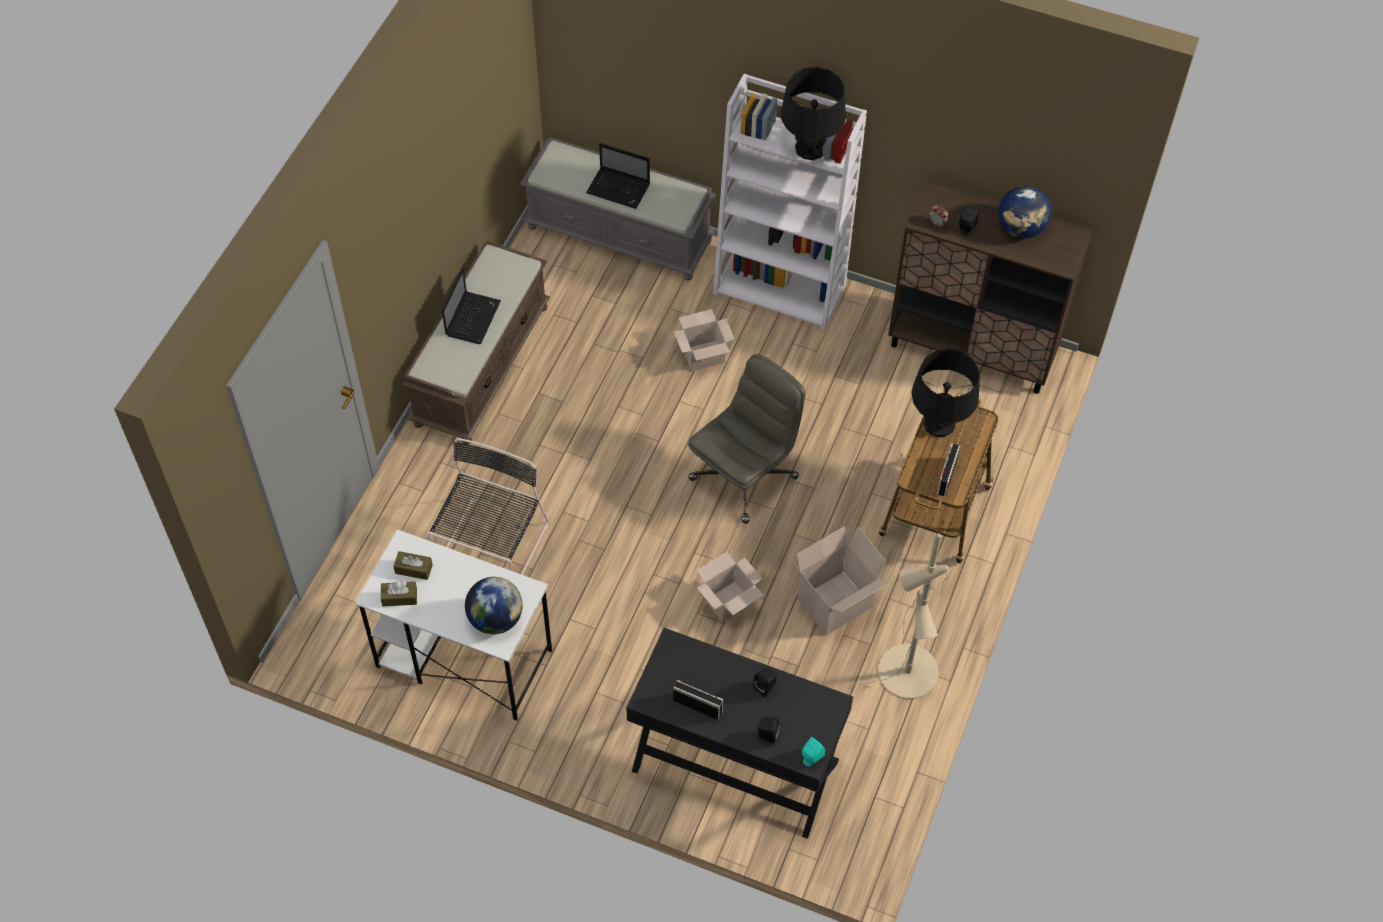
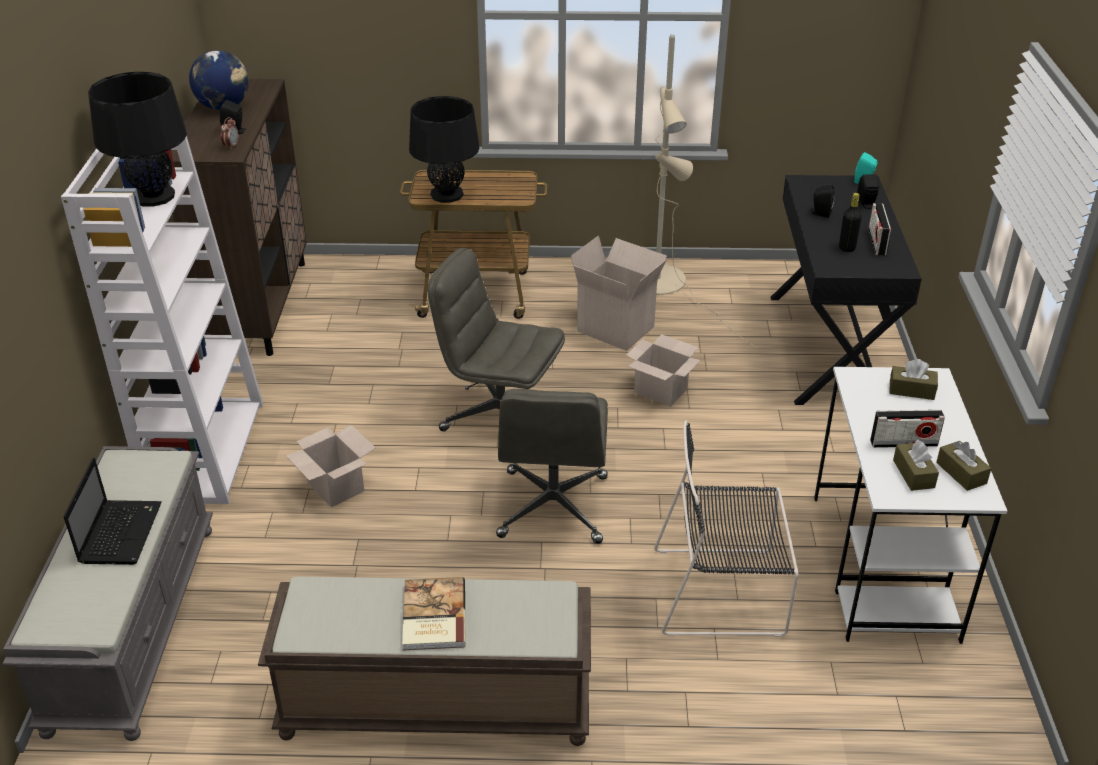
camera: 110 degrees left, 20 degrees down
(473, 317) = (432, 616): laptop -> book
(495, 619) = (911, 390): globe -> brown tissue box
(621, 477) = (553, 508): none -> grey office chair
(697, 676) = (847, 248): none -> black bottle
(946, 477) = (507, 183): radio -> radio (903, 443)

